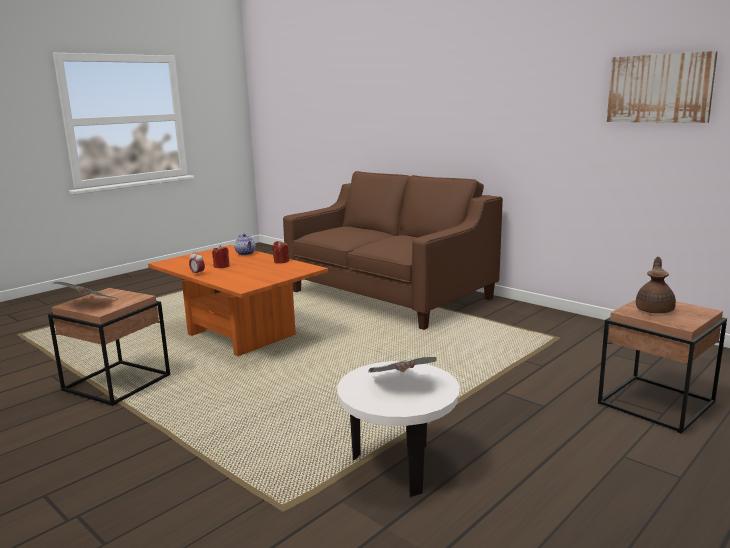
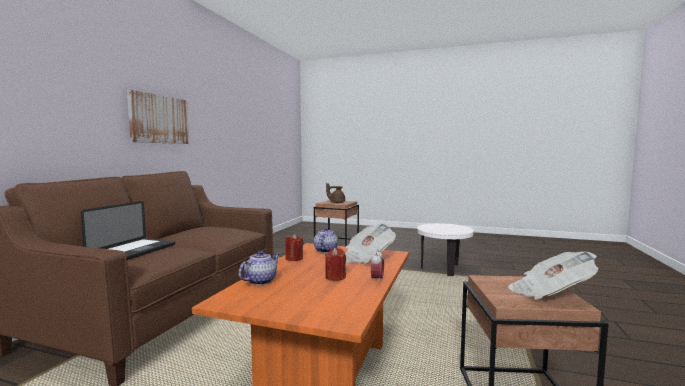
camera: 115 degrees left, 10 degrees down
(290, 270) = (325, 250): none -> teapot
(352, 230) = (133, 251): none -> laptop
(402, 383) = (442, 228): newspaper -> newspaper (366, 258)
(659, 88) = (239, 113): picture -> picture (159, 119)

